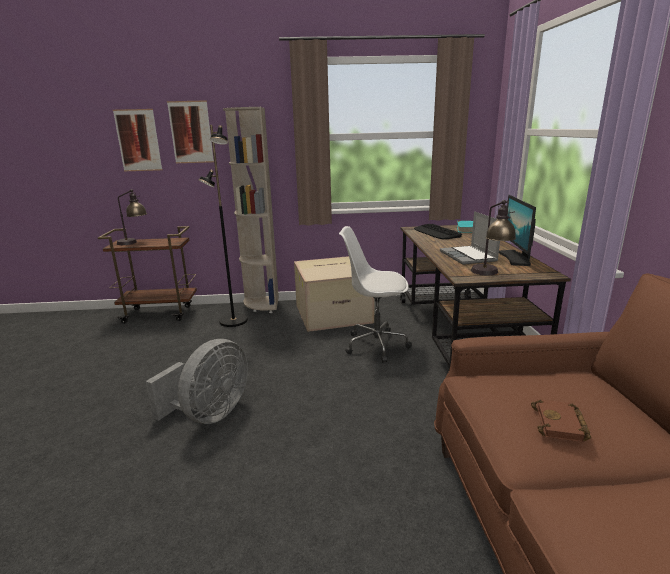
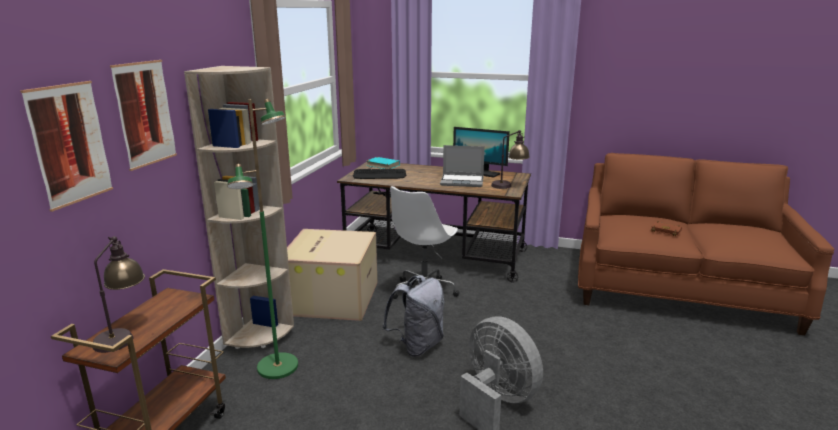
camera: 70 degrees left, 0 degrees up
(233, 321) = (278, 367): black floor lamp -> green floor lamp
(282, 361) = (417, 345): none -> grey backpack

